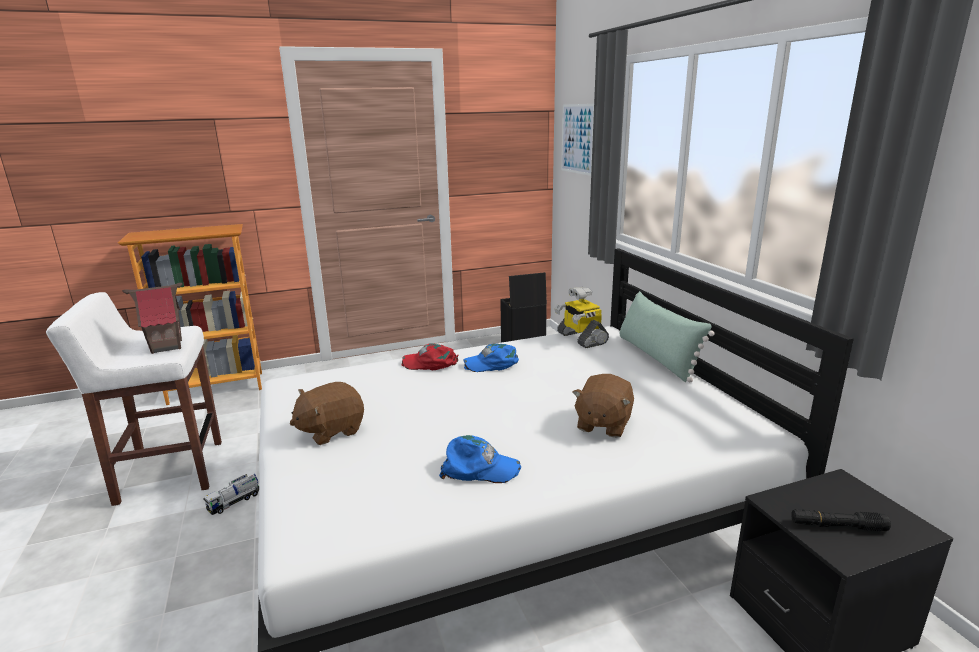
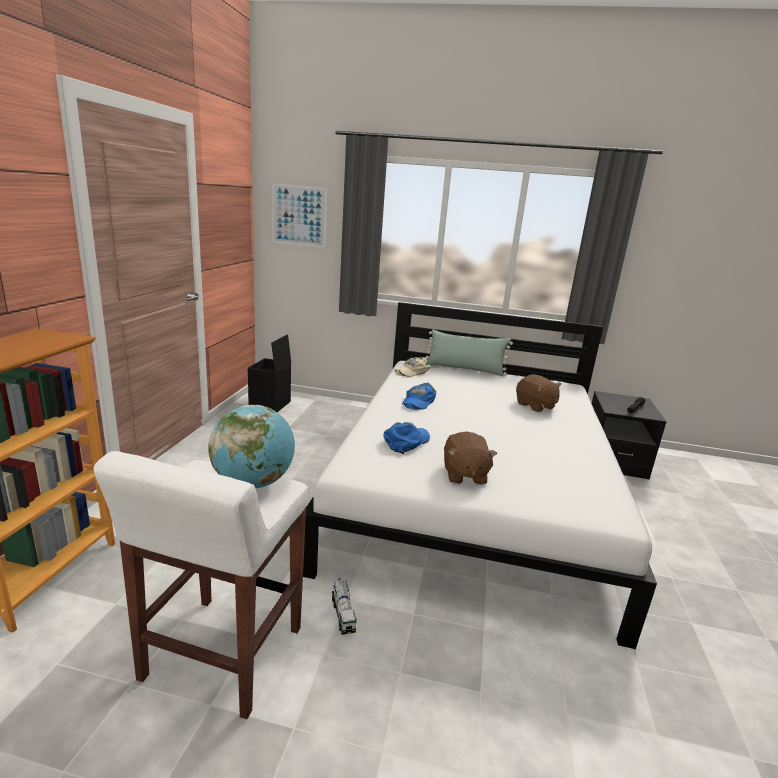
camera: 60 degrees left, 0 degrees up
(167, 347) = (253, 483): toy house -> globe
(431, 363) = (388, 415): red cap -> none
(479, 468) = (558, 447): blue cap -> blue cap (406, 441)
(580, 338) = (412, 371): toy robot -> beige cap

